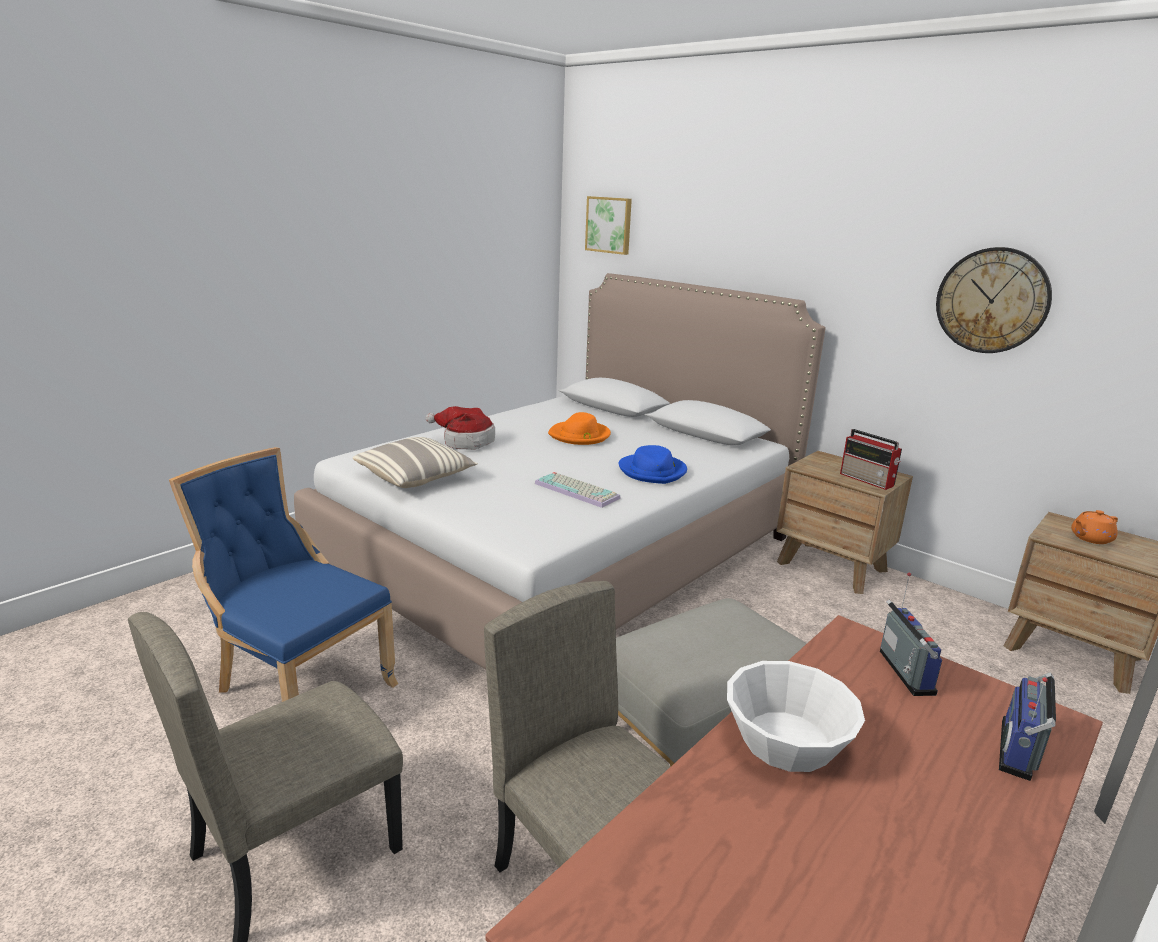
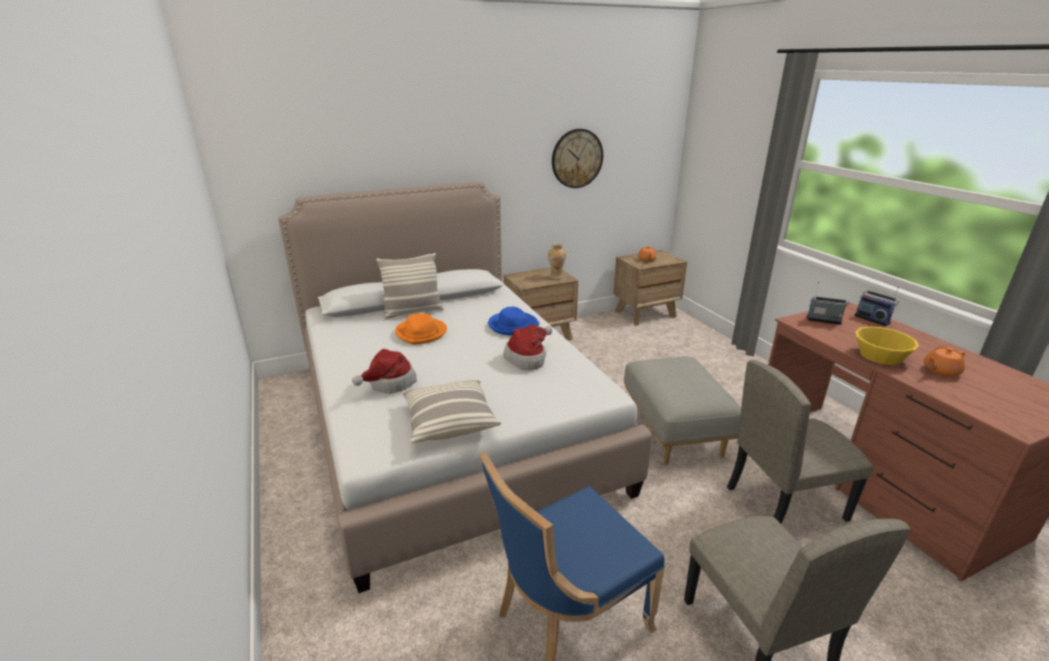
camera: 65 degrees left, 5 degrees up
(578, 490) = (528, 357): keyboard -> hat
(609, 225) = (274, 153): picture -> none
(626, 424) = (413, 312): none -> pillow
(786, 740) = (880, 356): white bowl -> yellow bowl
(790, 835) = (940, 371): none -> orange teapot
(868, 480) = (556, 277): radio -> vase

